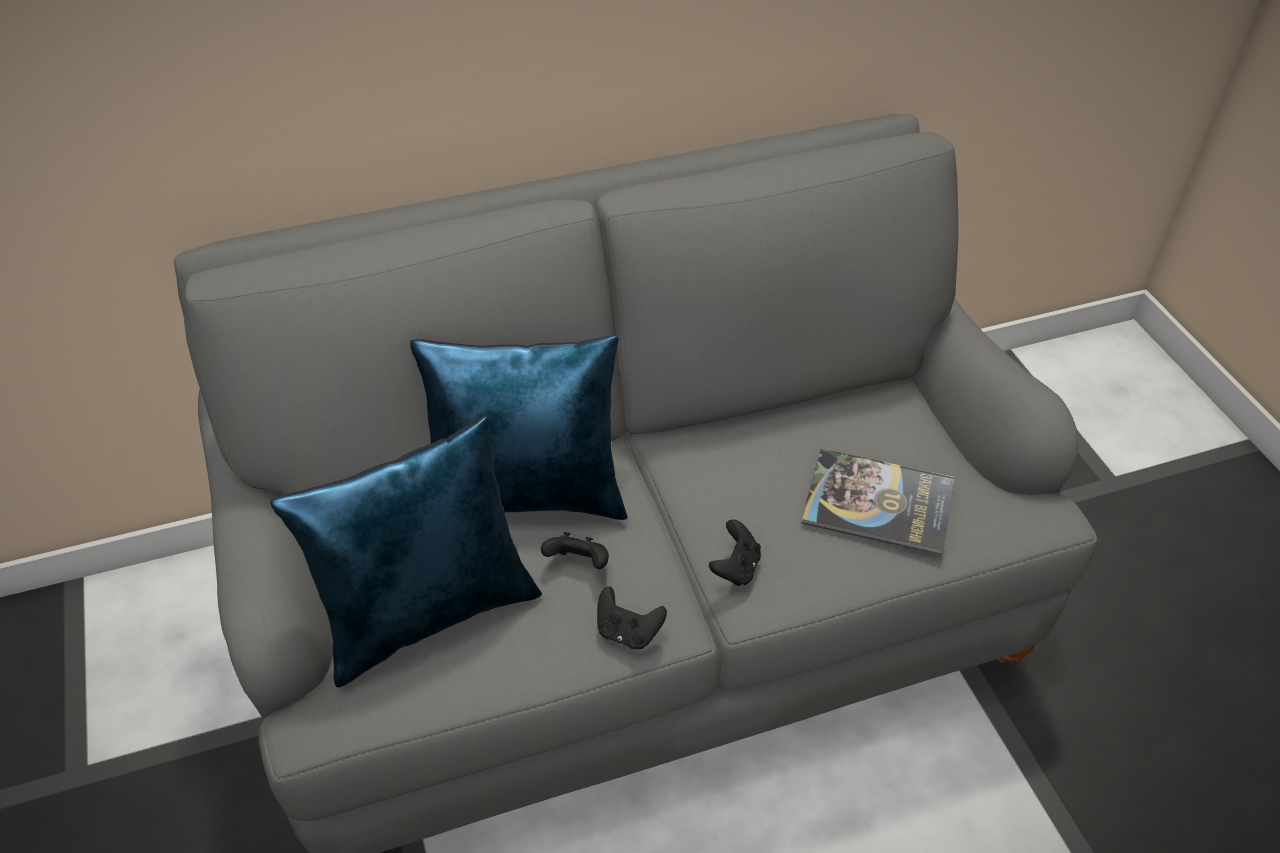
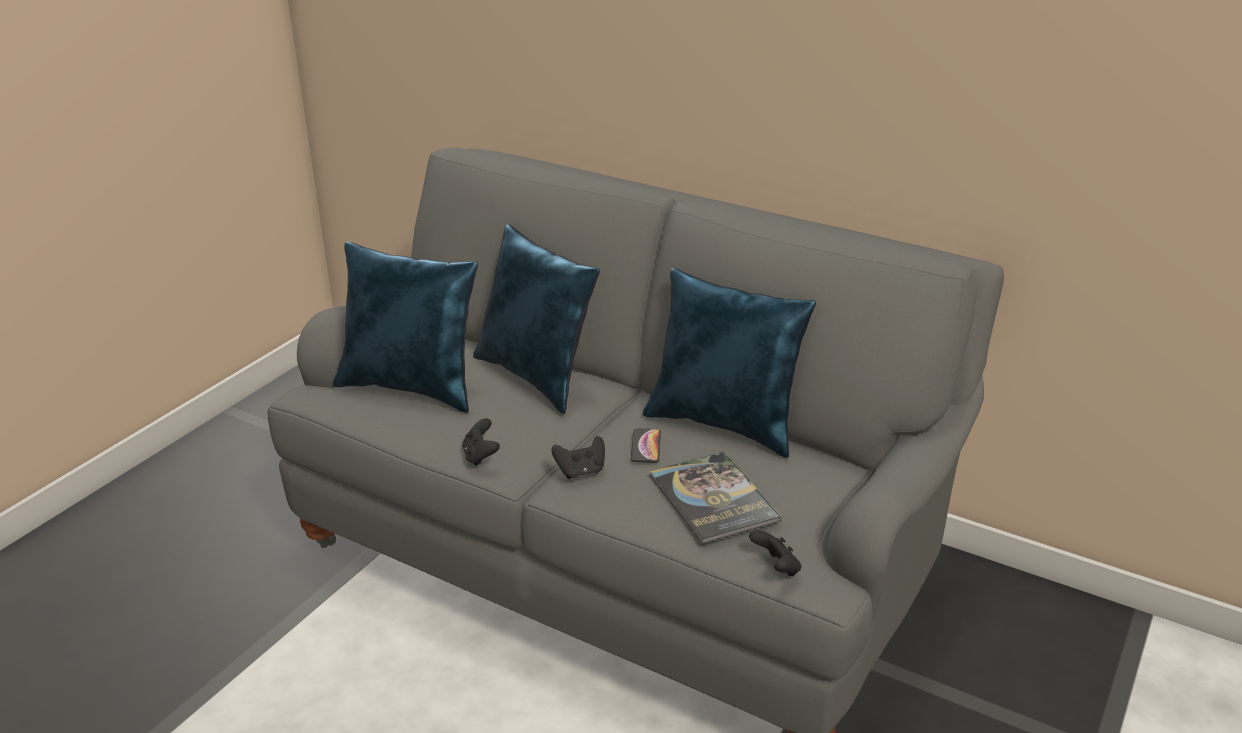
camera: 50 degrees right, 15 degrees down
(578, 564) = (507, 414): black game controller -> black game controller (776, 568)
(748, 495) = (646, 446): none -> phone
(762, 417) = (725, 423): none -> blue pillow

